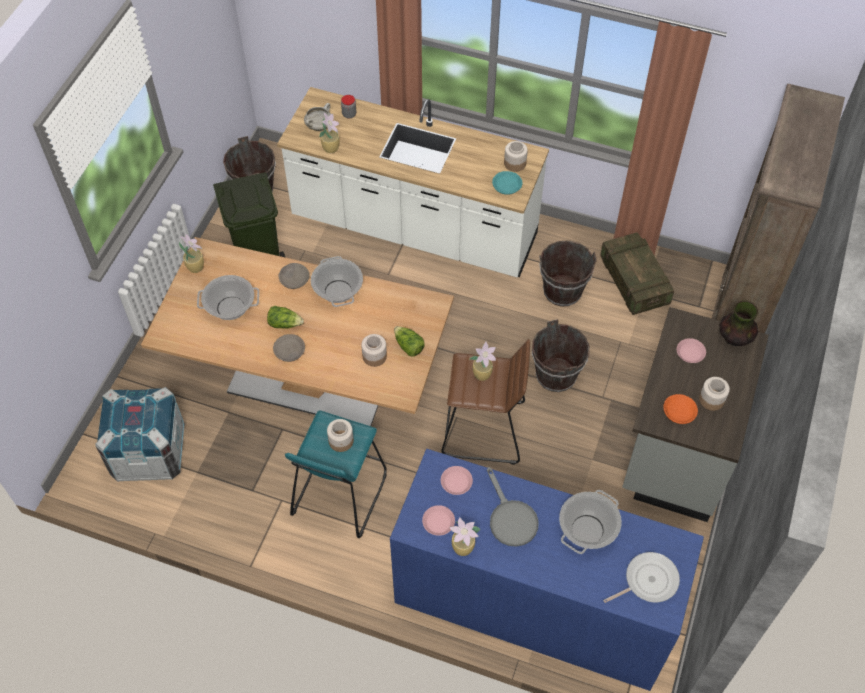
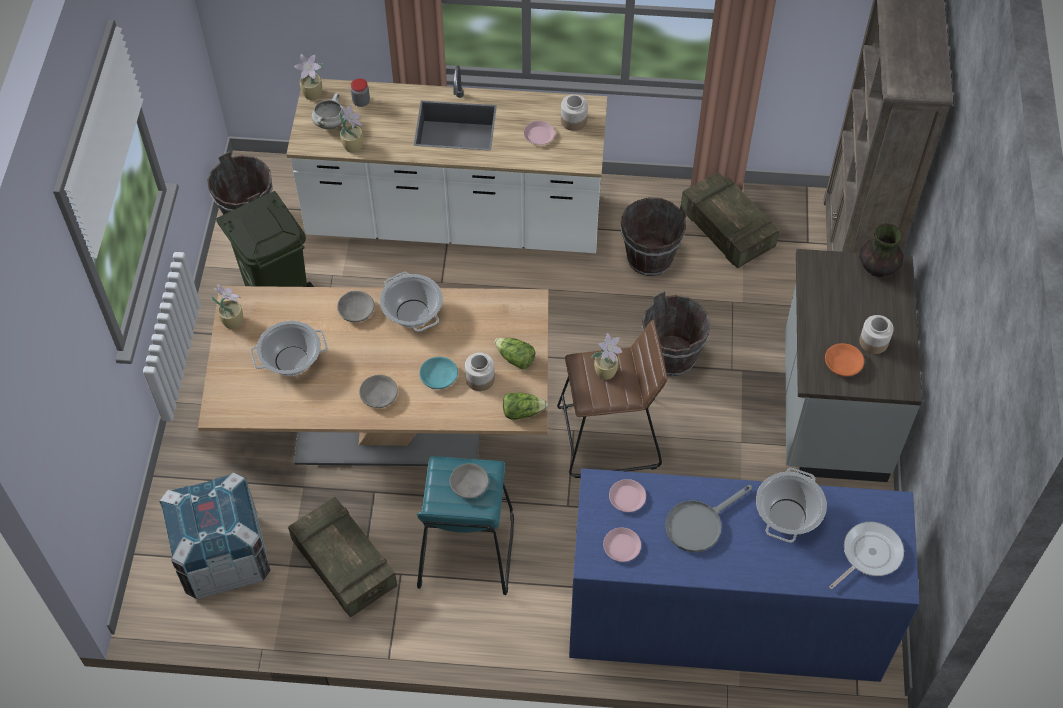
camera: 15 degrees left, 0 degrees up
(240, 482) = (344, 565): none -> crate
(284, 323) = (362, 364): lettuce -> lettuce (522, 411)
(341, 441) = (469, 485): jar -> grey bowl
(463, 548) = (659, 569): potted plant -> potted plant (313, 95)
(507, 187) = (574, 150): turquoise bowl -> turquoise bowl (439, 377)
(510, 518) = (699, 523): grey frying pan -> grey frying pan turned 90 degrees clockwise
(690, 352) = (835, 295): pink plate -> pink plate (539, 135)

